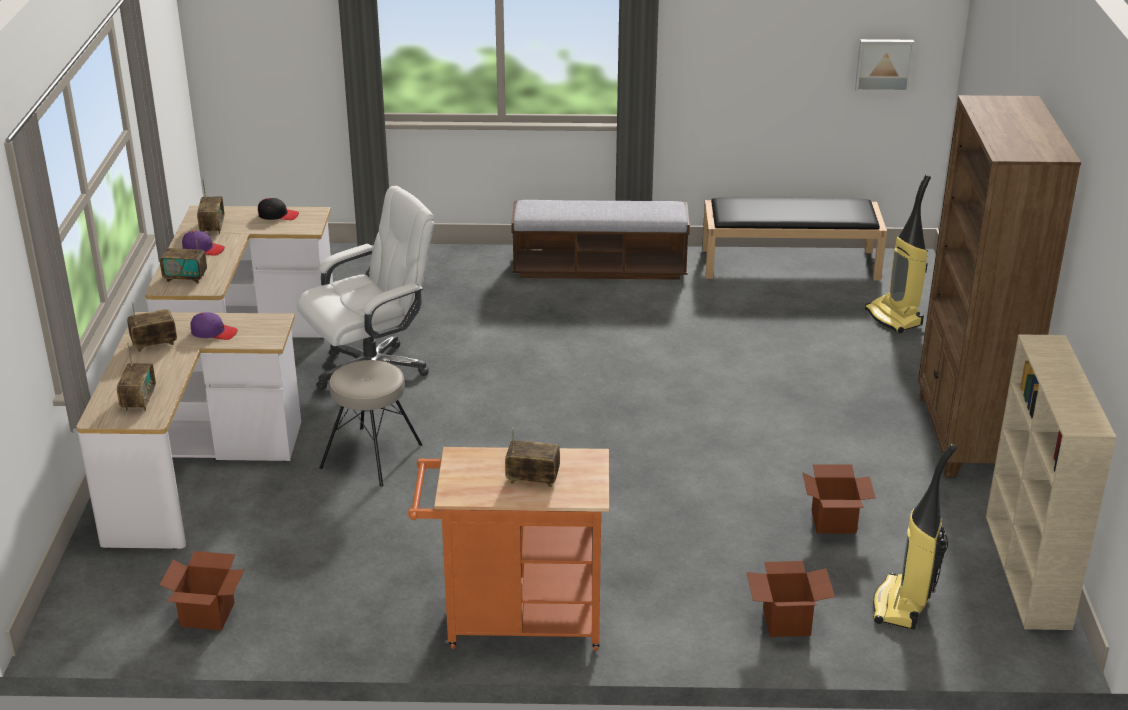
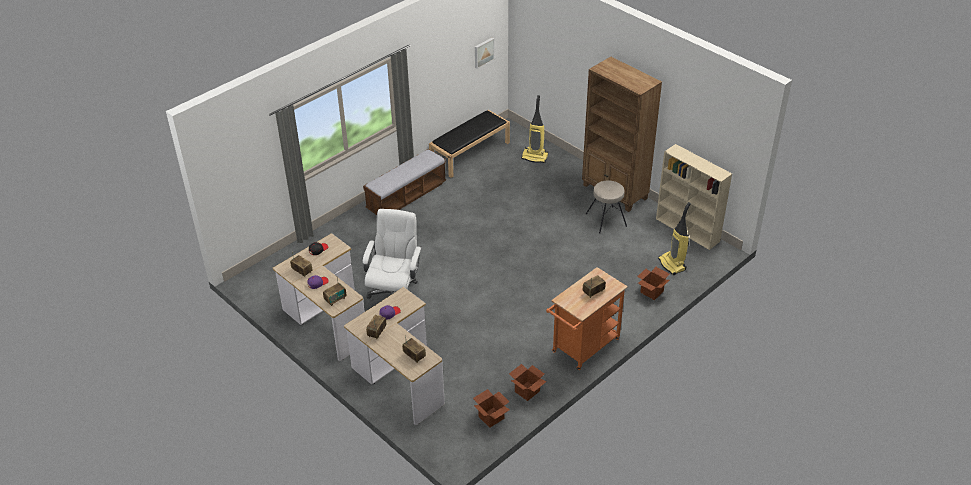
camera: 45 degrees left, 10 degrees up
(372, 456) = (450, 326): beige stool -> beige stool (606, 219)
(833, 522) = (620, 249): cardboard box -> cardboard box (527, 391)

